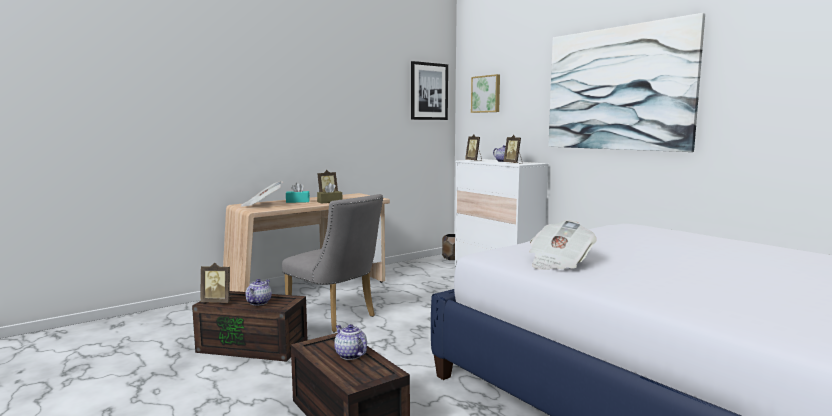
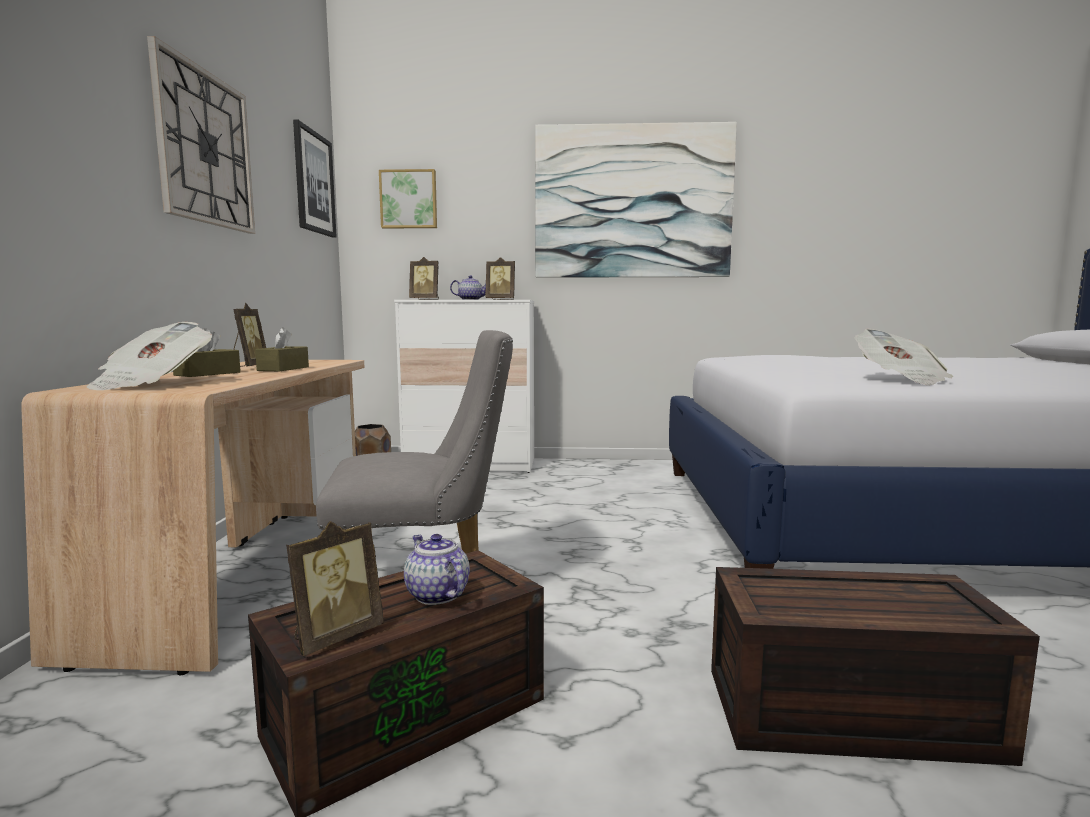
camera: 50 degrees left, 0 degrees up
(297, 201) = (207, 374): turquoise tissue box -> brown tissue box
(335, 96) = (205, 148): none -> wall clock
(350, 355) = (844, 590): teapot -> none

